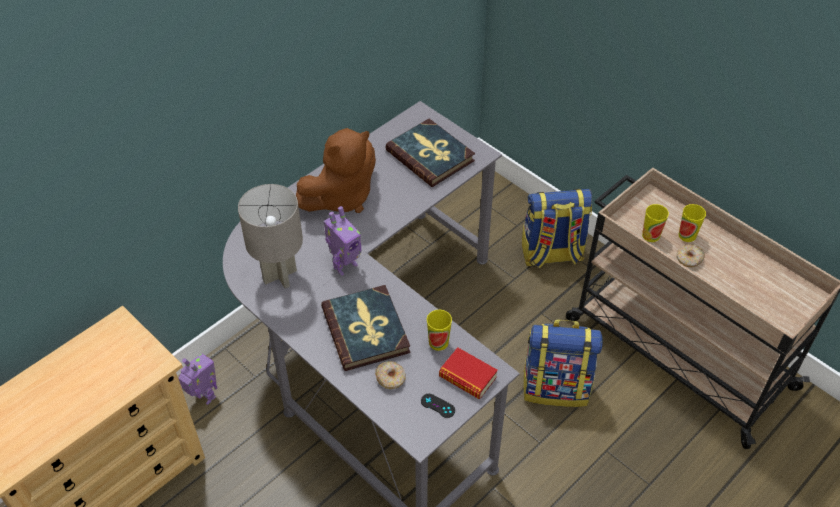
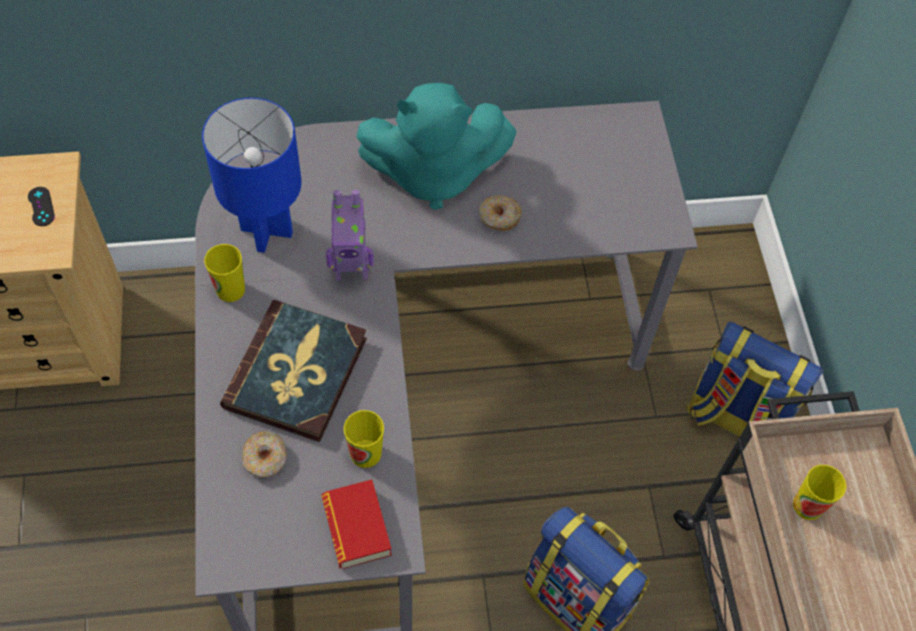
camera: 35 degrees right, 10 degrees up
(204, 397) = (177, 313): toy robot -> none
(279, 276) = (265, 231): grey table lamp -> blue table lamp
(341, 197) = (433, 173): brown plush toy -> turquoise plush toy
(430, 155) = (599, 187): book -> none
(437, 405) = (285, 538): black game controller -> black game controller (41, 206)
(687, 235) = (863, 543): cup -> cup (230, 289)
(689, 259) = (831, 581): donut -> donut (499, 217)

